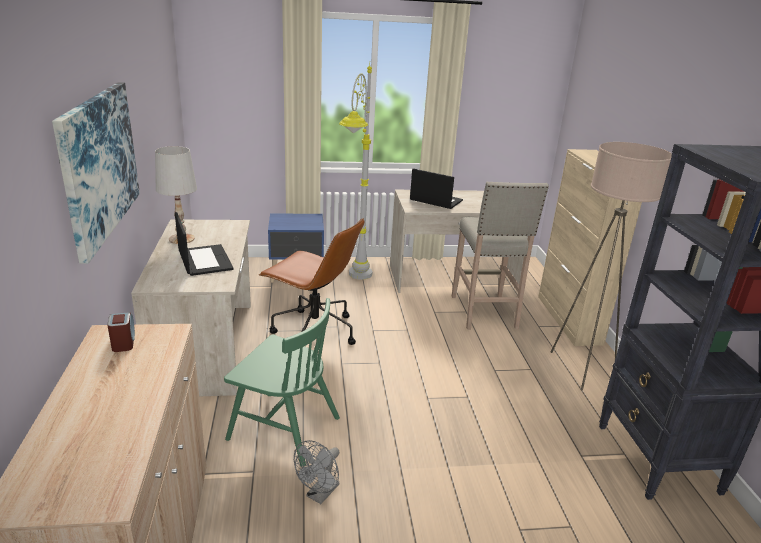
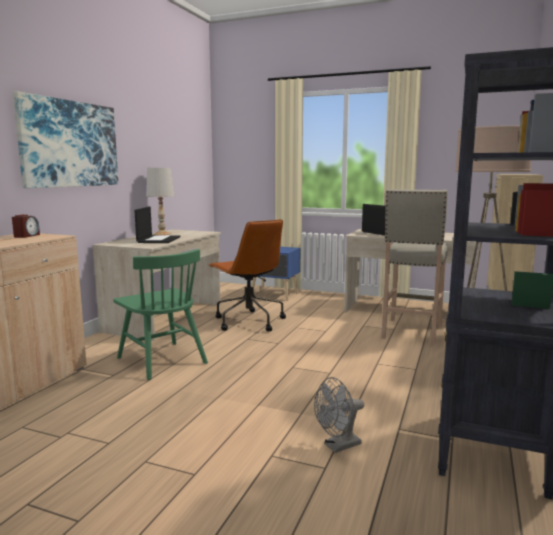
camera: 30 degrees right, 15 degrees down
(320, 494) = (139, 395): grey fan -> grey fan (338, 446)
(354, 283) = (314, 303): grey floor lamp -> none

